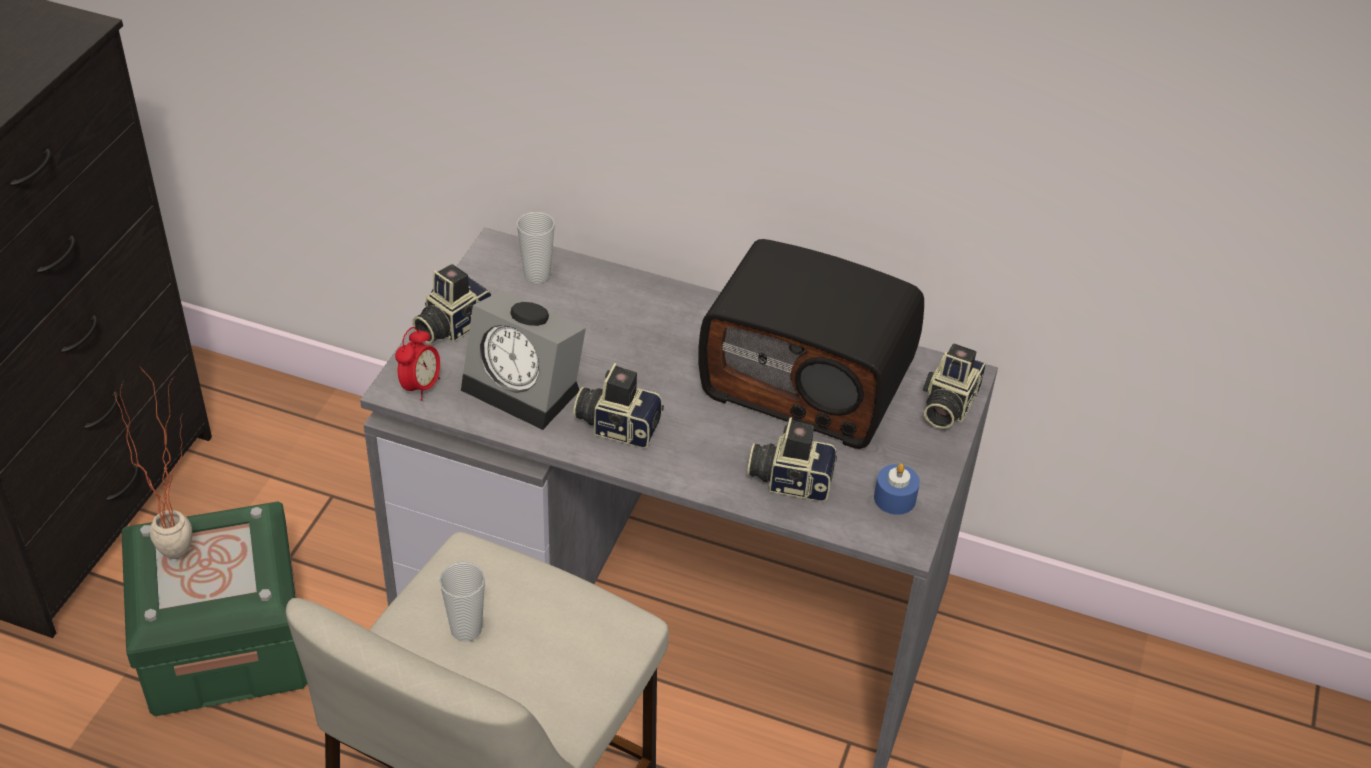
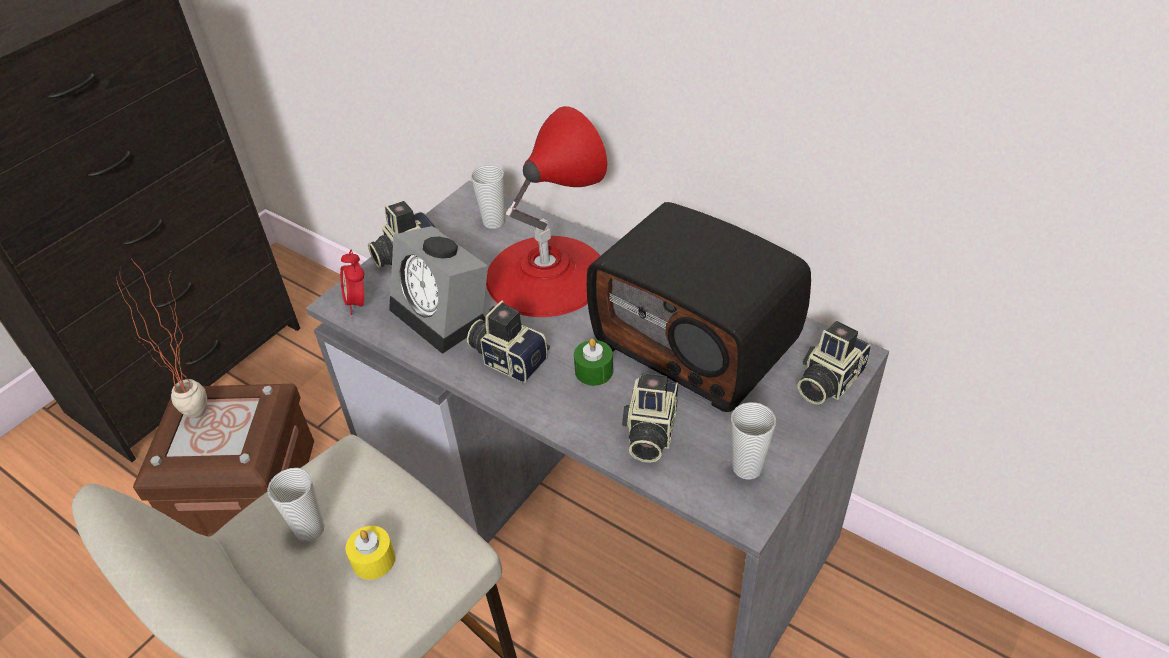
camera: 20 degrees right, 0 degrees up
(224, 643) = (245, 487): green storage box -> brown storage box
(420, 386) = (358, 303): alarm clock -> alarm clock turned 120 degrees clockwise
(547, 646) = (373, 560): none -> yellow candle
(621, 329) = (546, 274): none -> red table lamp
(712, 426) = (594, 371): none -> green candle
(790, 479) = (649, 432): camera -> camera turned 105 degrees counterclockwise
(894, 498) = (747, 468): blue candle -> cup

